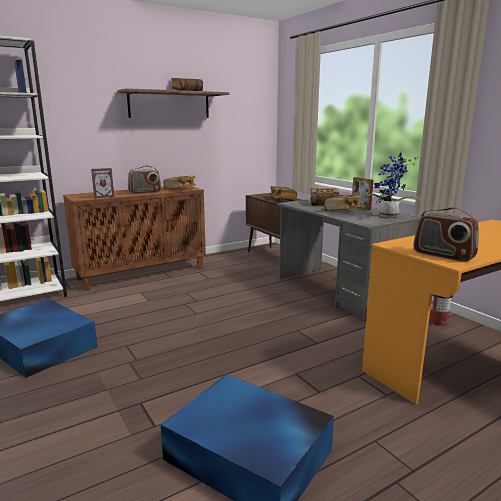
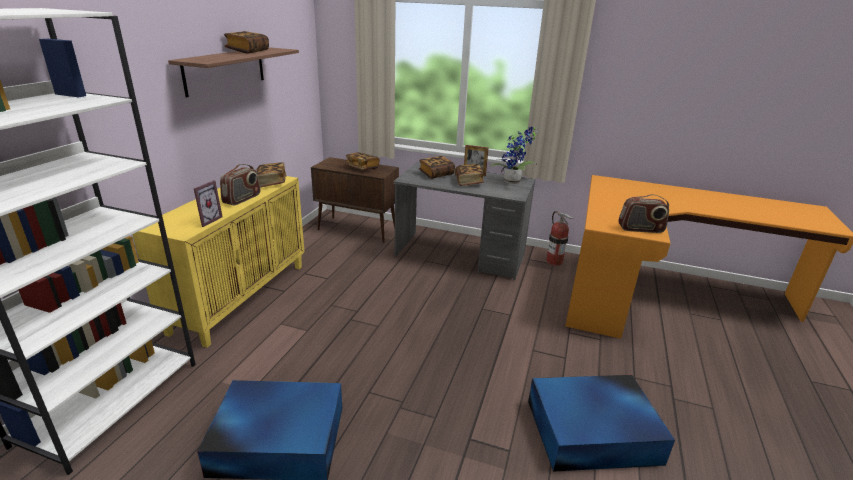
camera: 40 degrees left, 10 degrees up
(142, 273) = (241, 296): brown cabinet -> yellow cabinet

